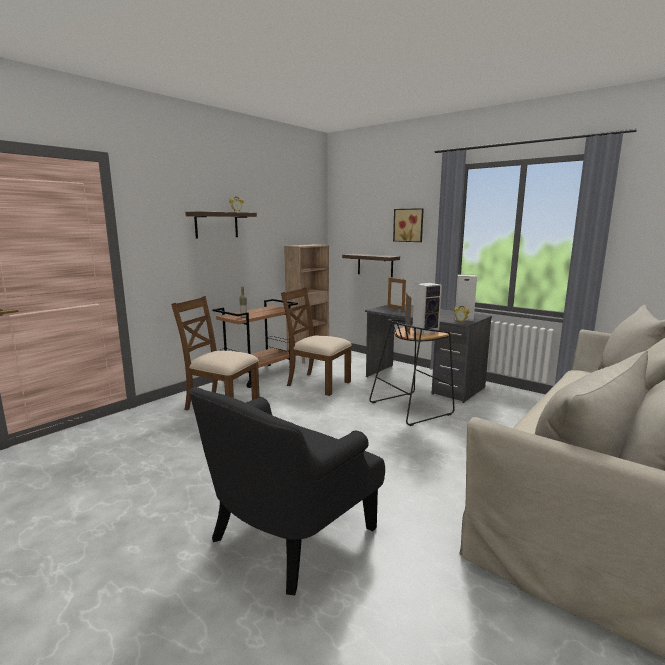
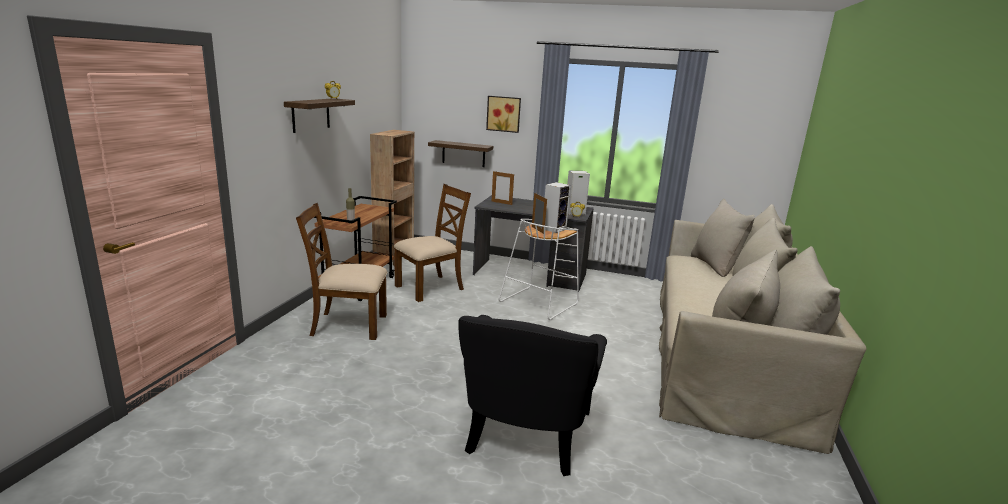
camera: 25 degrees left, 5 degrees up
(317, 383) = (430, 287): brown chair -> brown chair turned 135 degrees clockwise
(411, 408) = (538, 302): black stool -> white stool

